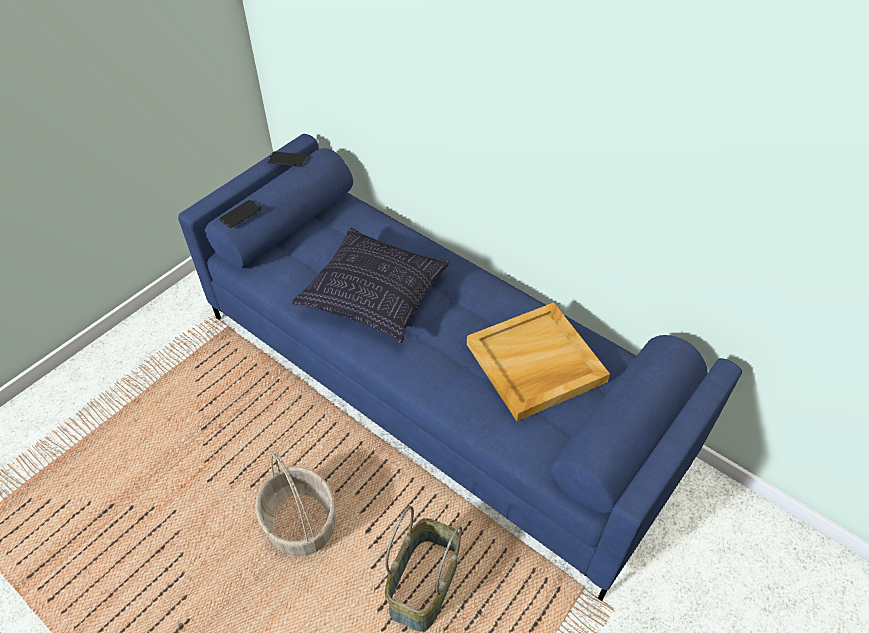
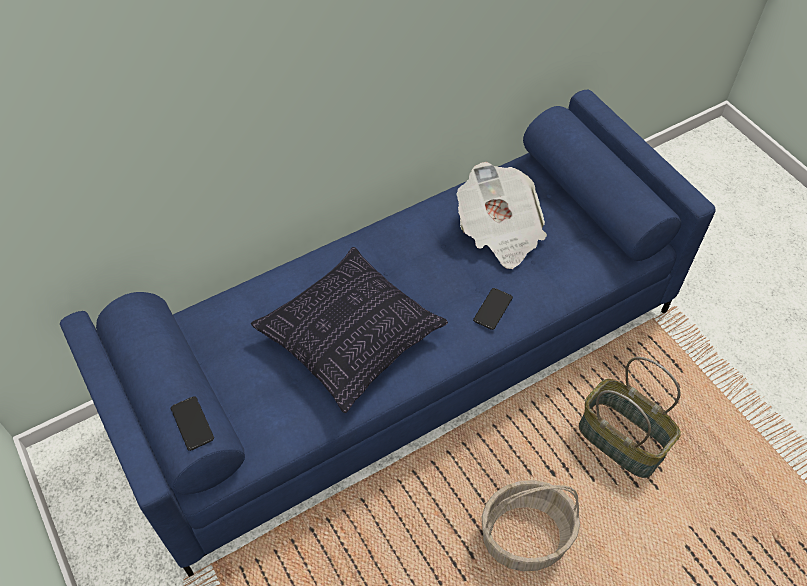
camera: 70 degrees left, 5 degrees up
(287, 160) = (112, 348): phone -> phone (493, 309)
(535, 364) = (499, 231): beige tray -> newspaper

